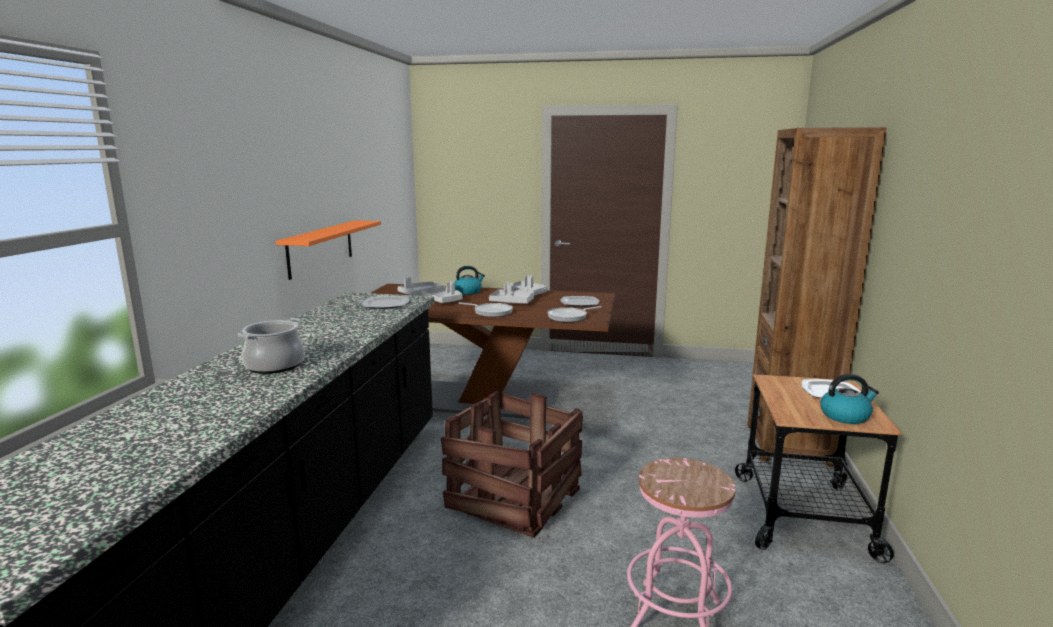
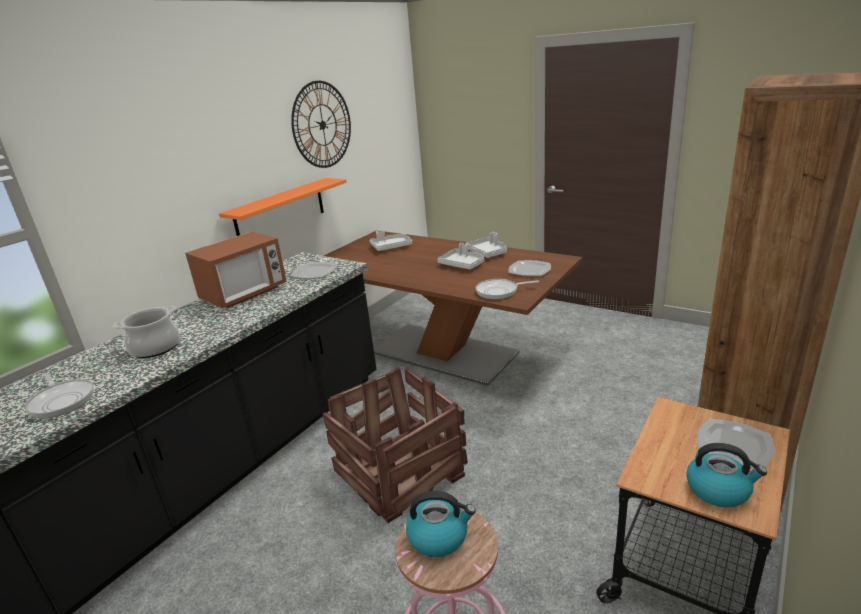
camera: 25 degrees right, 10 degrees up
(325, 323) = (244, 294): none -> microwave
(353, 165) = (322, 125): none -> wall clock
(444, 301) = (402, 258): grey tray -> none
(468, 292) = (435, 246): kettle -> kettle (439, 537)
(491, 312) = (430, 277): frying pan -> frying pan (62, 400)

